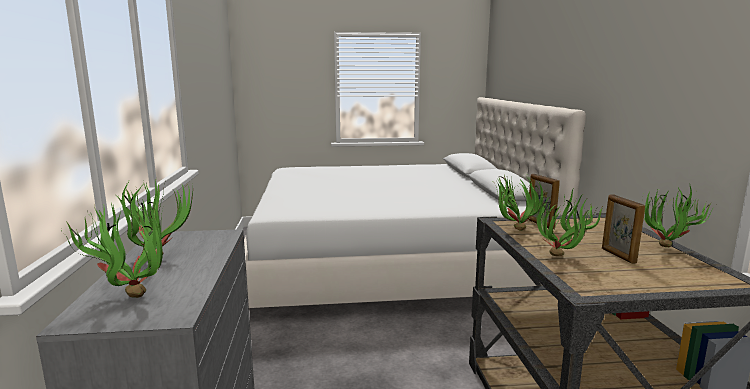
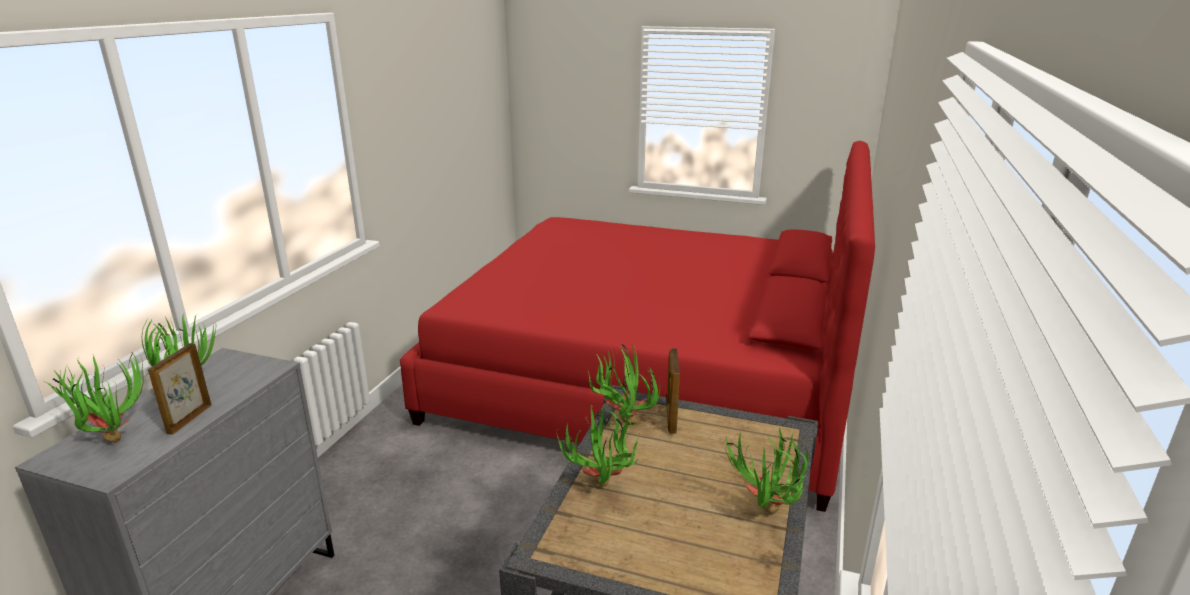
camera: 25 degrees right, 10 degrees up
(390, 261) = (649, 375): white bed -> red bed
(618, 256) = (681, 506): picture frame -> picture frame (188, 419)

